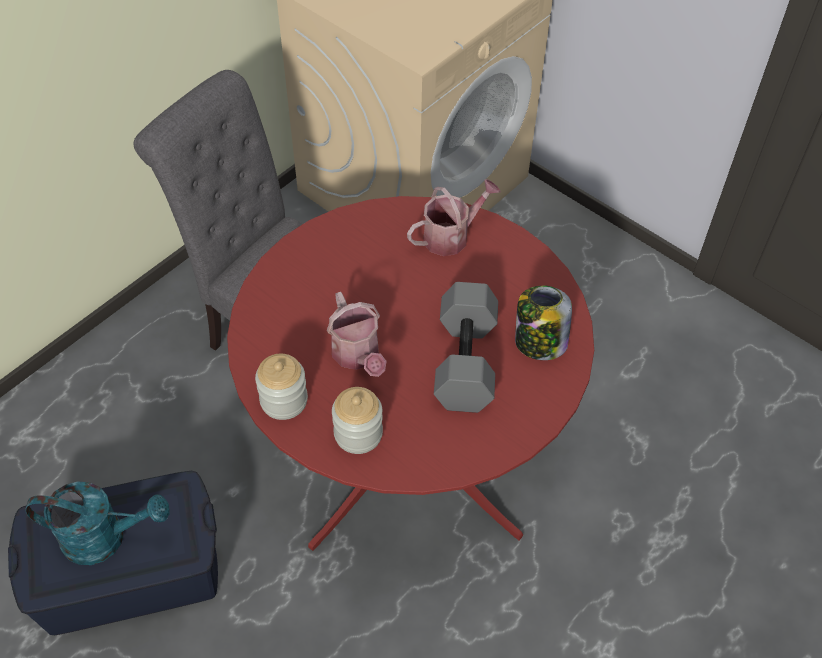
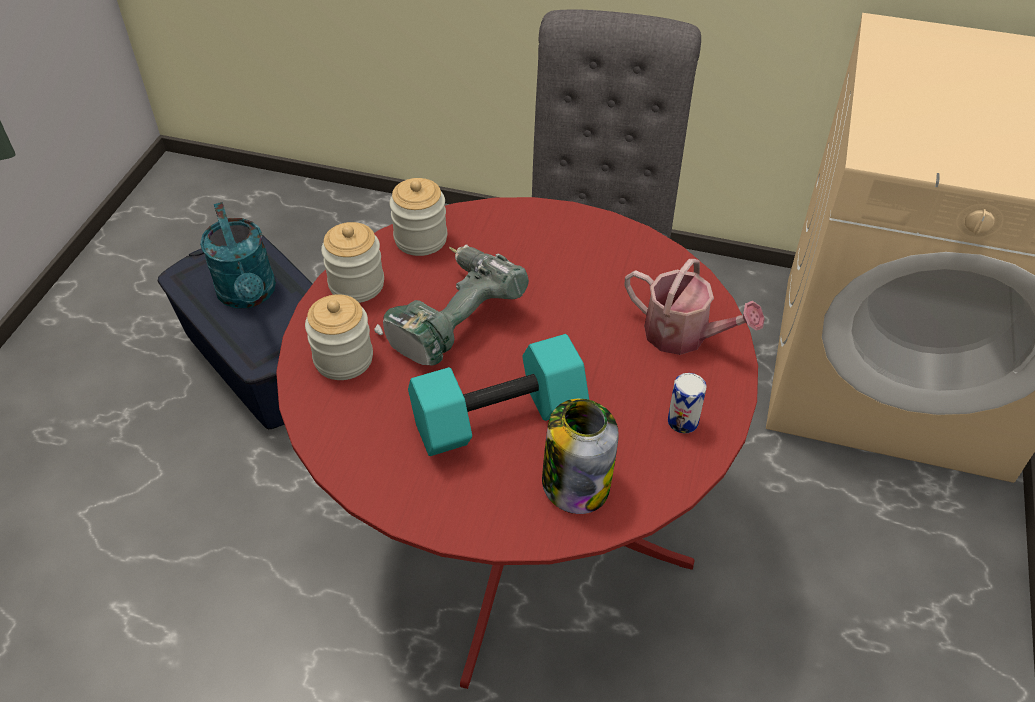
camera: 65 degrees right, 5 degrees down
(260, 342) = (420, 239): none -> jar
(358, 355) = (449, 319): watering can -> power drill
(467, 363) = (498, 420): grey dumbbell -> turquoise dumbbell
(520, 269) = (683, 421): none -> can

